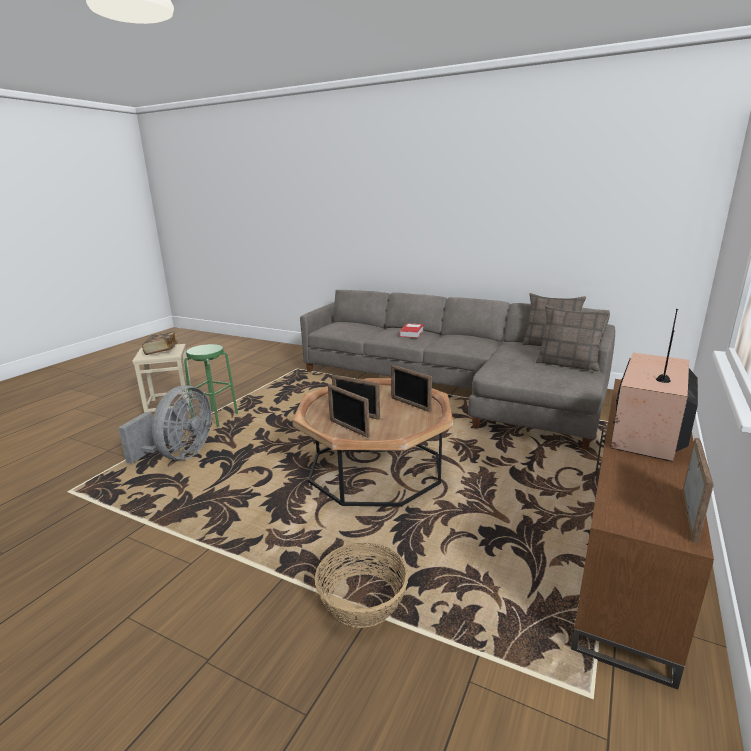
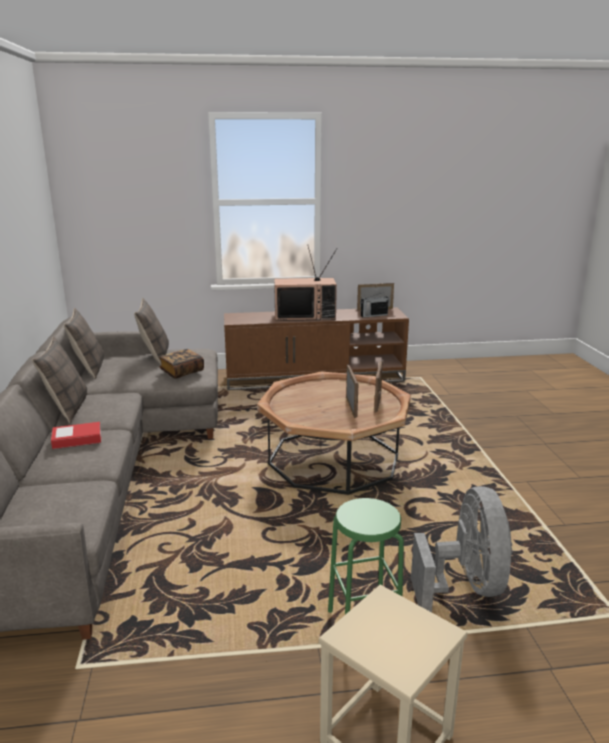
camera: 125 degrees left, 0 degrees up
(161, 350) = (389, 634): book -> book (182, 372)
(179, 455) = (465, 586): grey fan -> grey fan turned 105 degrees clockwise
(362, 600) = (453, 423): basket -> none
(410, 404) = (305, 394): picture frame -> none
(467, 335) = (67, 408): none -> pillow
(628, 492) = (373, 315): none -> radio

